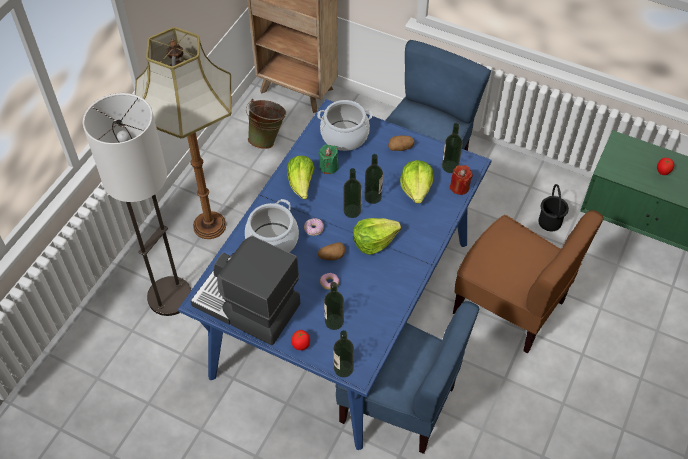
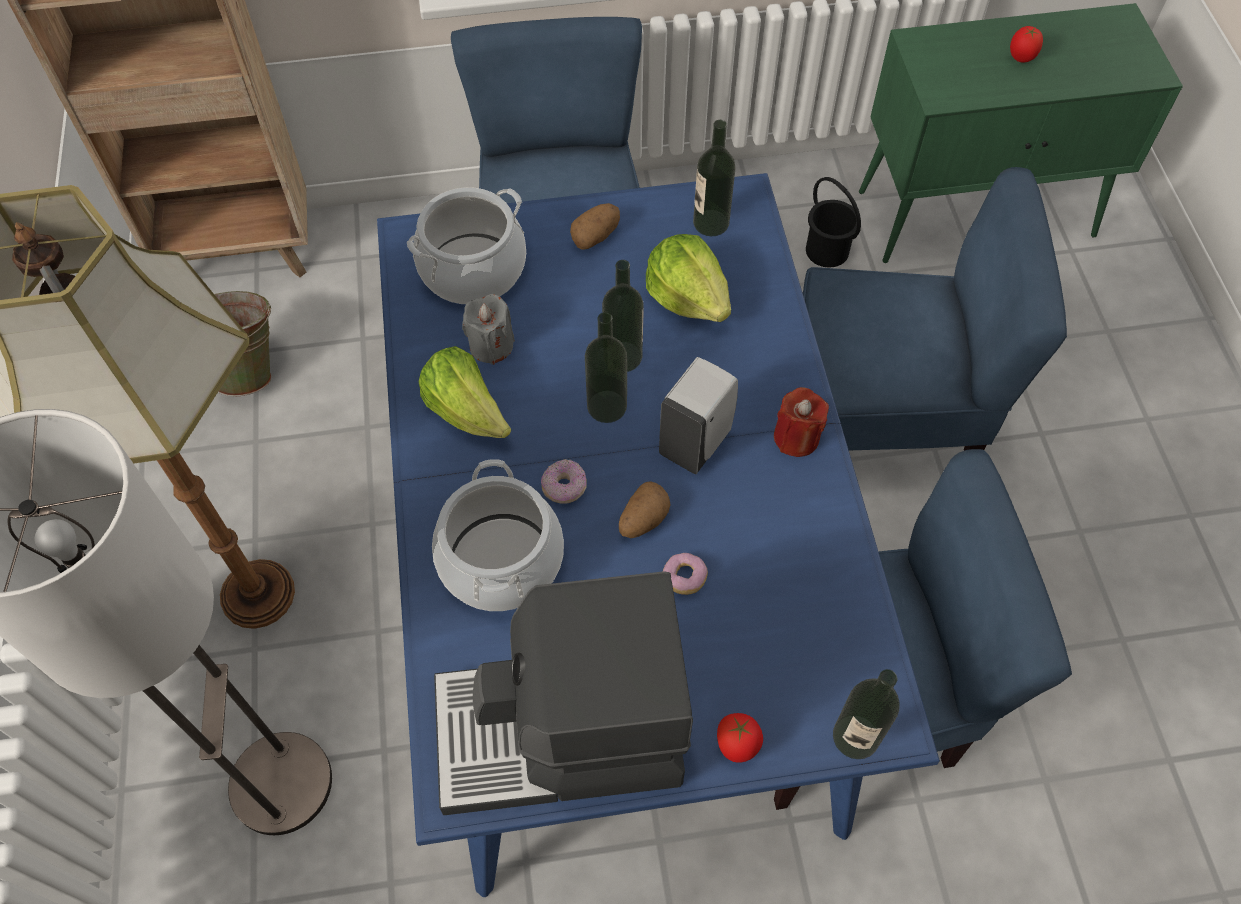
camera: 35 degrees left, 5 degrees up
(329, 167) = (491, 345): green candle -> grey candle
(334, 321) = (757, 651): bottle -> none
(374, 241) = (696, 441): lettuce -> white soap dispenser
(459, 187) = (758, 251): red candle -> red candle (796, 437)
(510, 306) = (879, 422): brown chair -> blue chair

